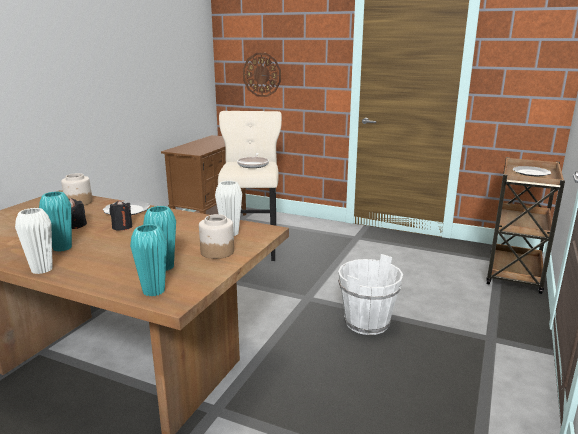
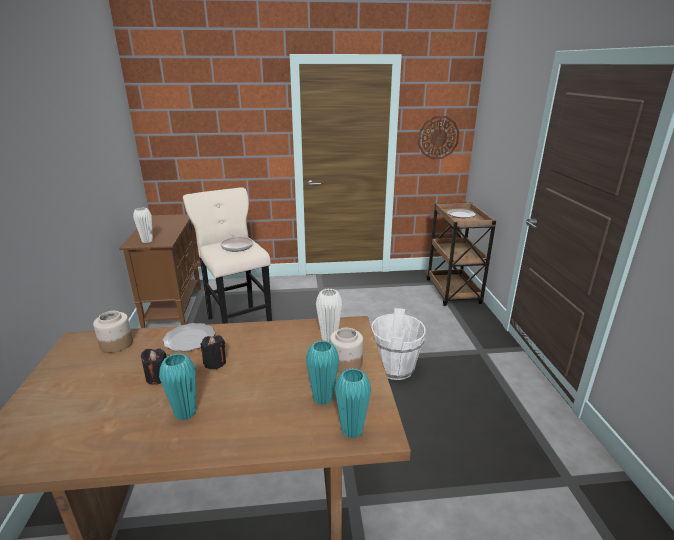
camera: 30 degrees left, 5 degrees up
(42, 269) = (202, 451): white vase -> white vase (147, 241)
(262, 75) = (196, 147): wall clock -> wall clock (438, 137)

